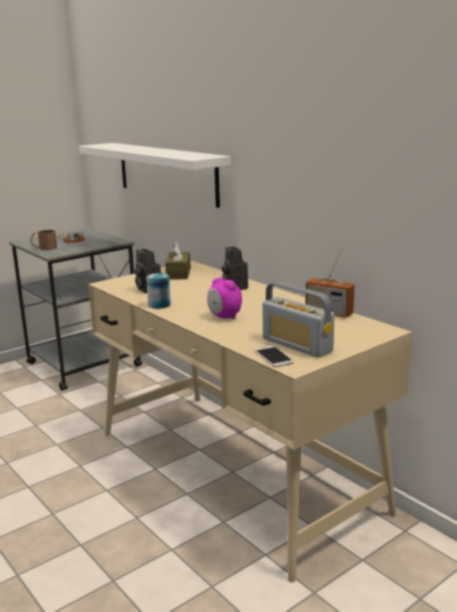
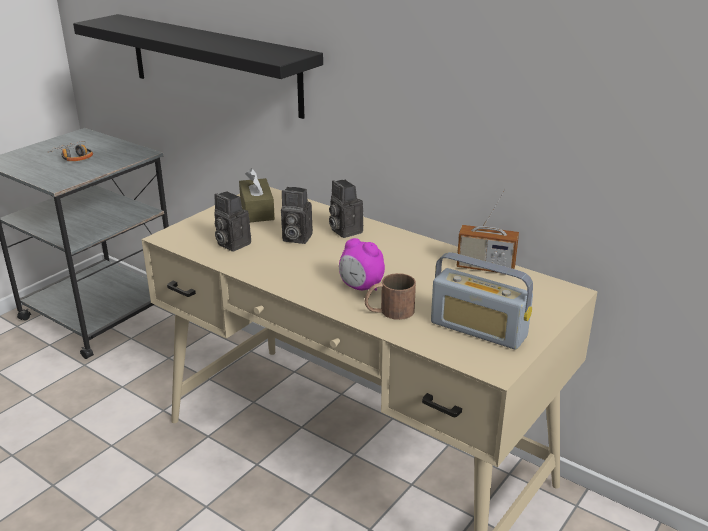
camera: 15 degrees left, 10 degrees up
(44, 248) = (38, 172): brown mug -> brown mug (389, 311)
(159, 304) = (263, 272): can -> none
(166, 172) = (213, 64): white shelf -> black shelf
(195, 289) = (295, 238): none -> camera
(273, 357) = (461, 354): phone -> none

